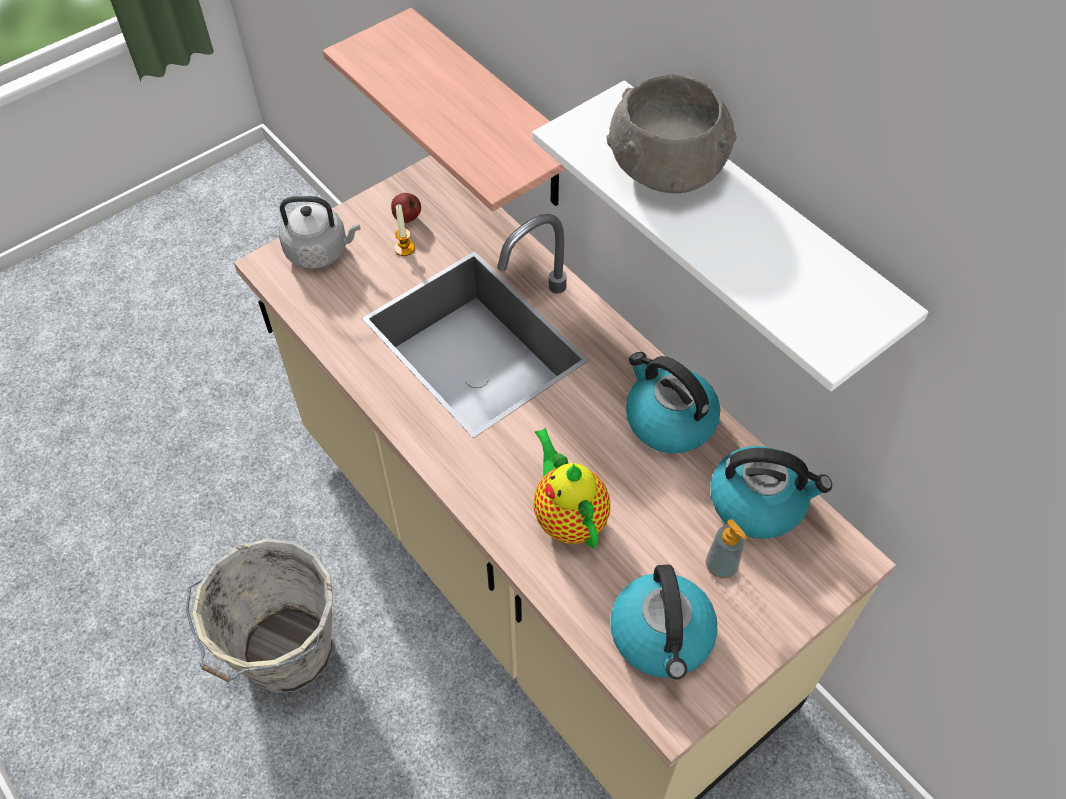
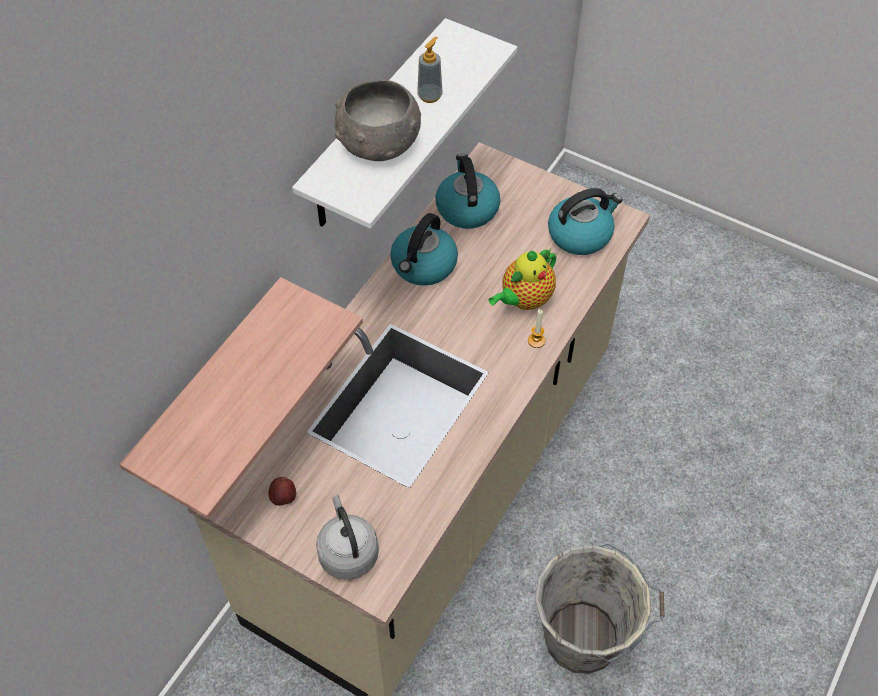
camera: 110 degrees left, 0 degrees up
(404, 248) = (321, 486): candle -> candle (536, 341)
(721, 566) = (520, 217): soap dispenser -> soap dispenser (430, 95)

